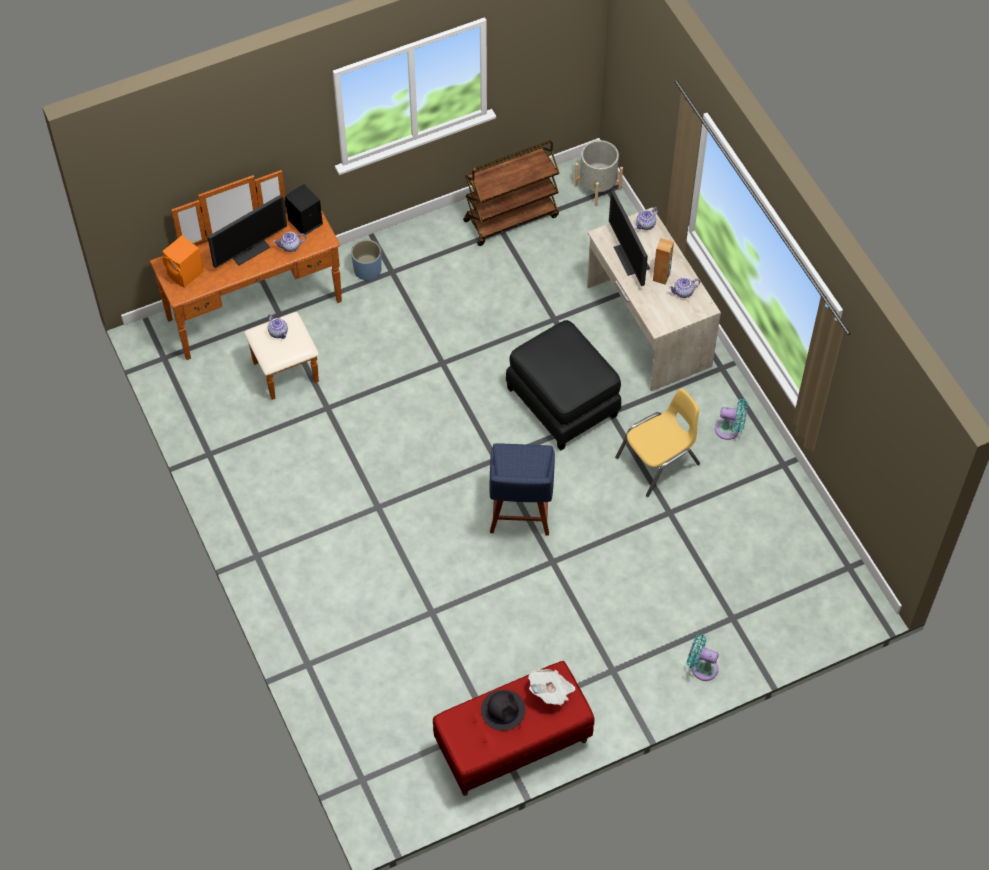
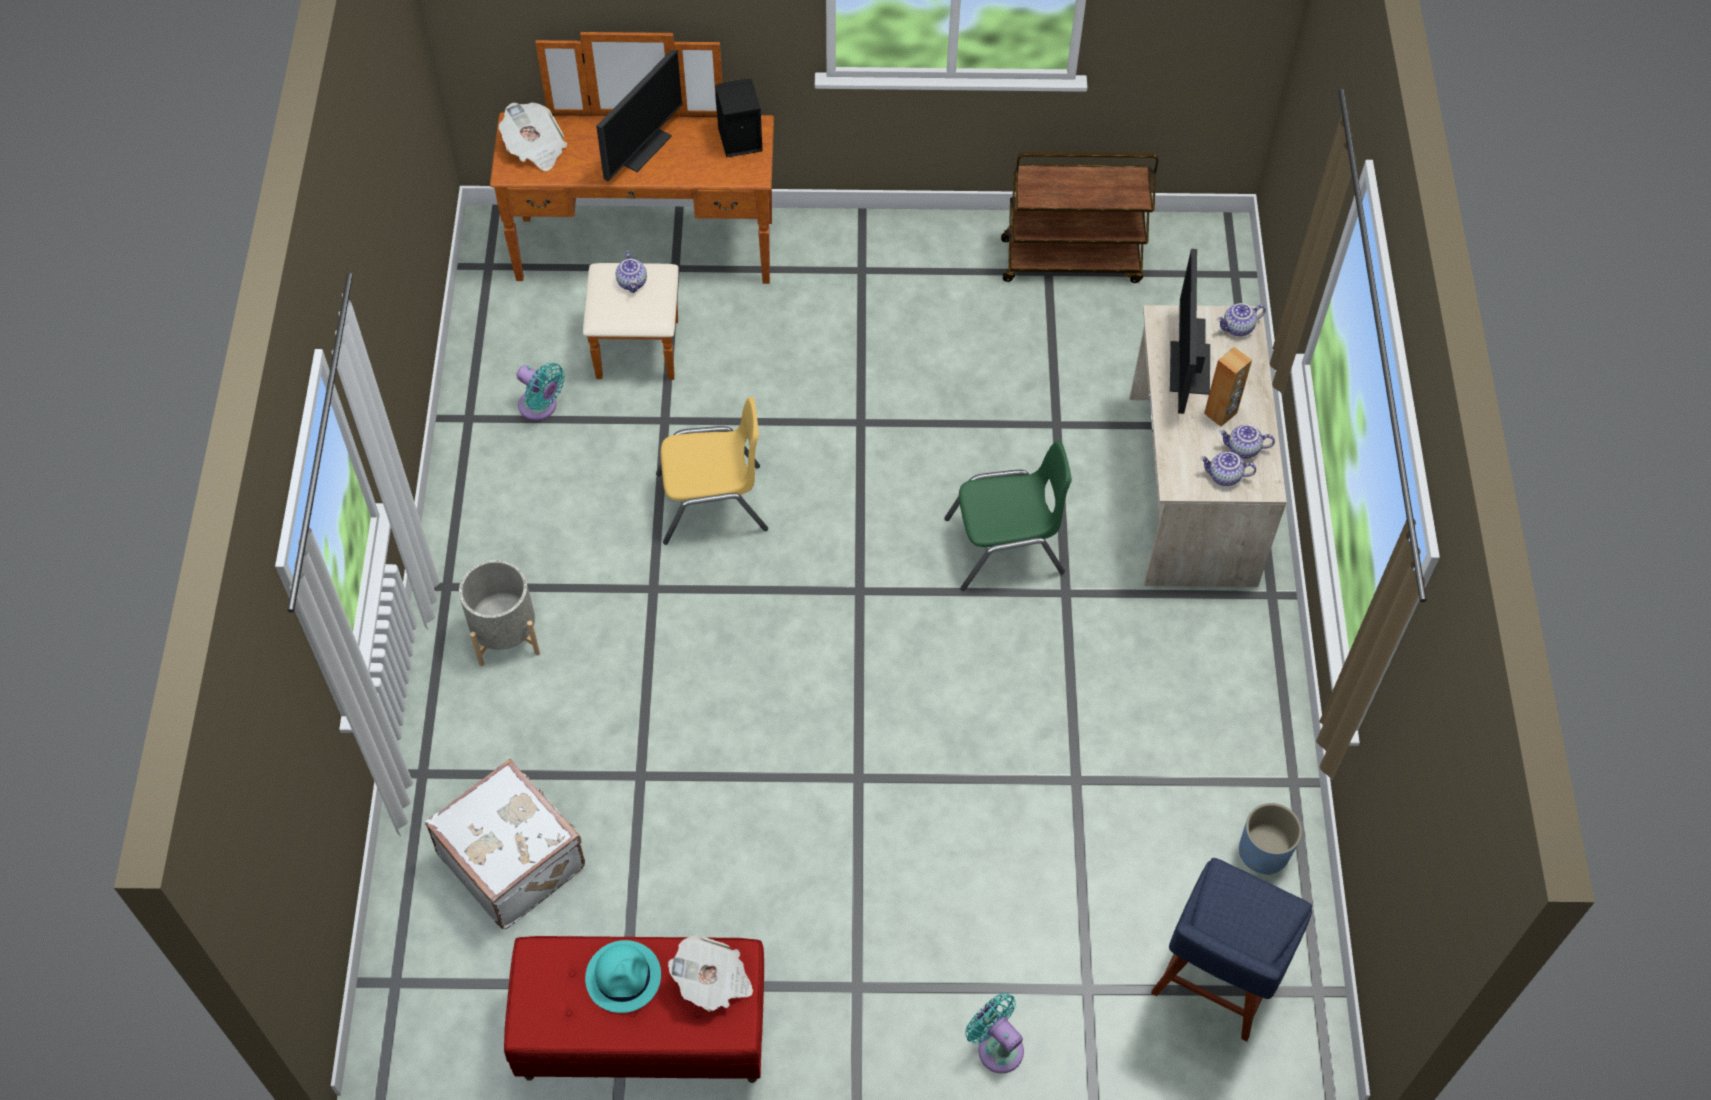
camera: 25 degrees right, 0 degrees up
(186, 274) = (535, 148): orange speaker -> newspaper
(248, 248) = (640, 146): monitor -> monitor turned 45 degrees counterclockwise
(290, 247) = (699, 165): teapot -> teapot (1224, 477)
(367, 270) = (829, 255): blue planter -> blue planter (1264, 851)
(388, 687) = (514, 859): none -> white suitcase
(503, 710) = (624, 976): black hat -> turquoise hat
(520, 513) = (850, 685): blue chair -> blue chair (1215, 981)
(563, 401) = (1005, 547): black ottoman -> green chair
(597, 187) = (1221, 264): grey planter -> grey planter (505, 634)
(658, 461) = (1100, 695): yellow chair -> yellow chair (712, 503)
(730, 429) = (1236, 693): turquoise fan -> turquoise fan (540, 407)

